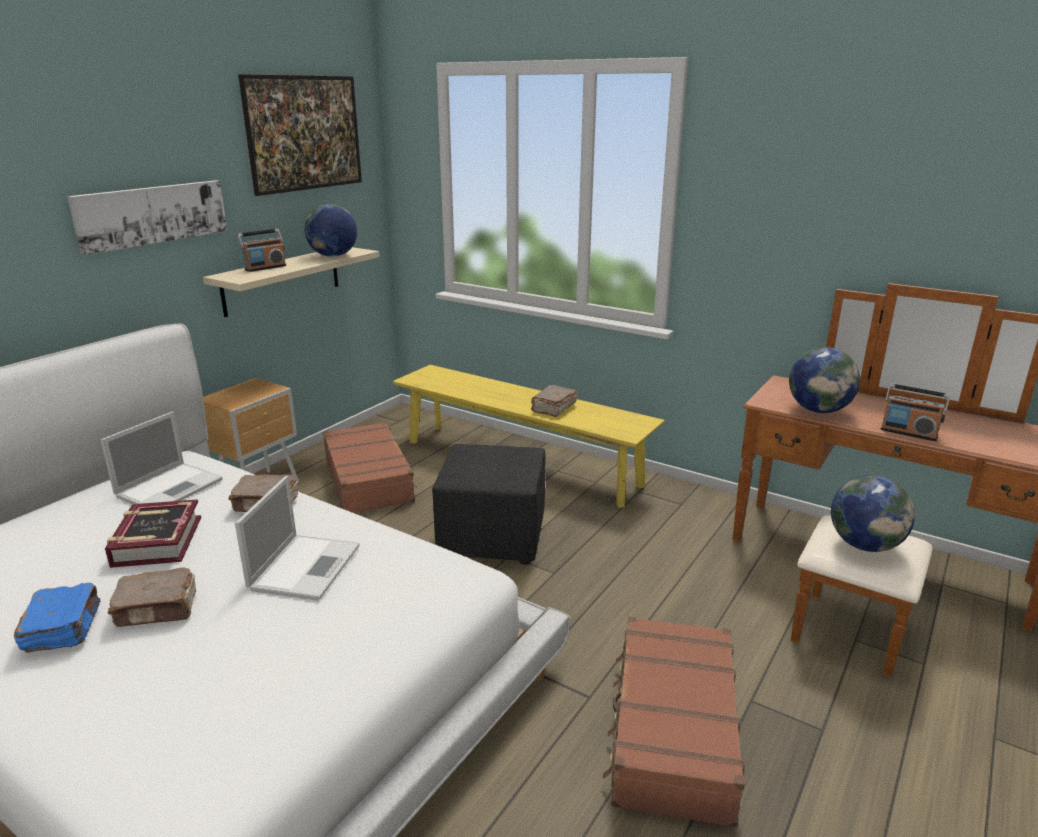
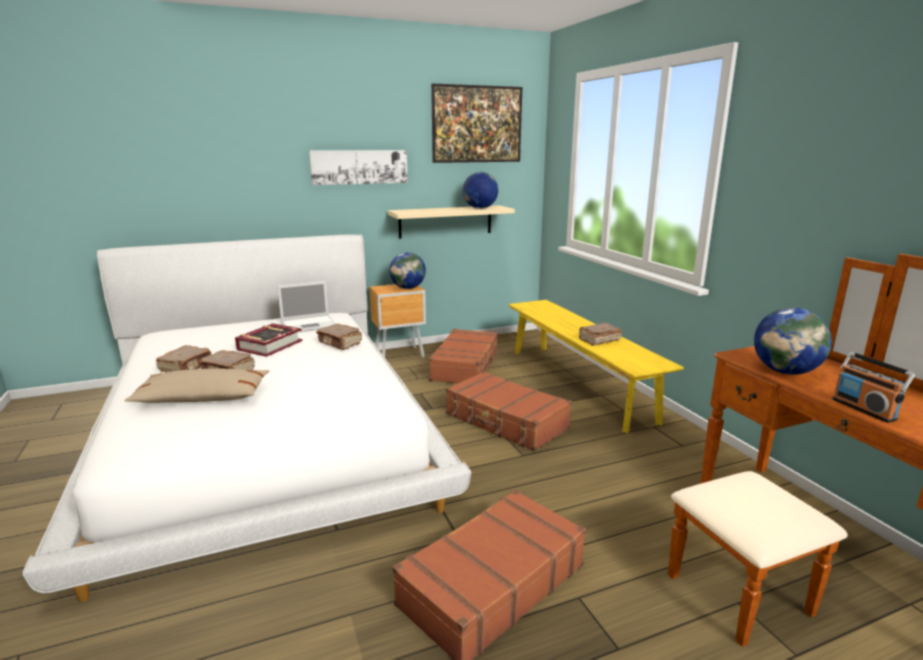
camera: 35 degrees right, 5 degrees down
(64, 628) = (187, 368): blue book -> brown book
(177, 665) = (203, 398): none -> beige pillow
(265, 268) = (428, 209): radio -> none
(306, 566) = (315, 376): laptop -> none
(493, 538) = (505, 421): black ottoman -> brown suitcase
(865, 545) = (750, 501): globe -> globe (408, 288)

